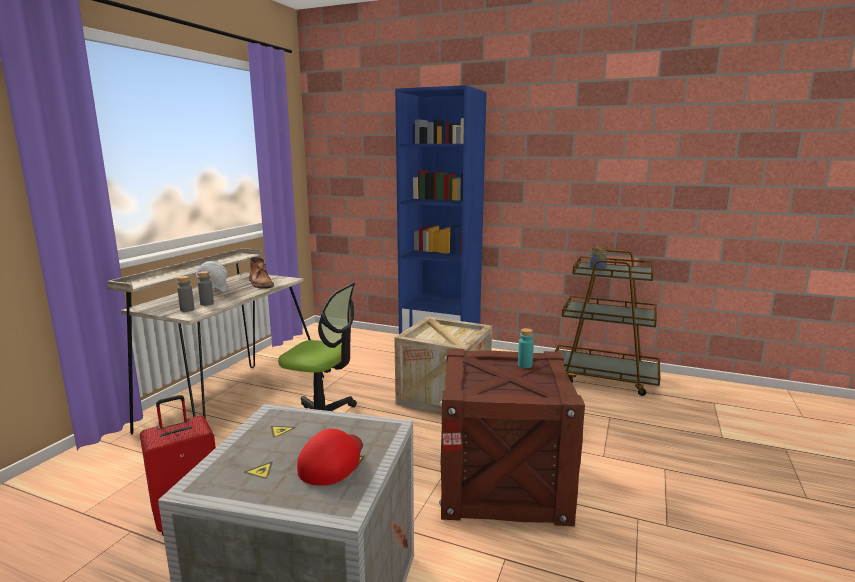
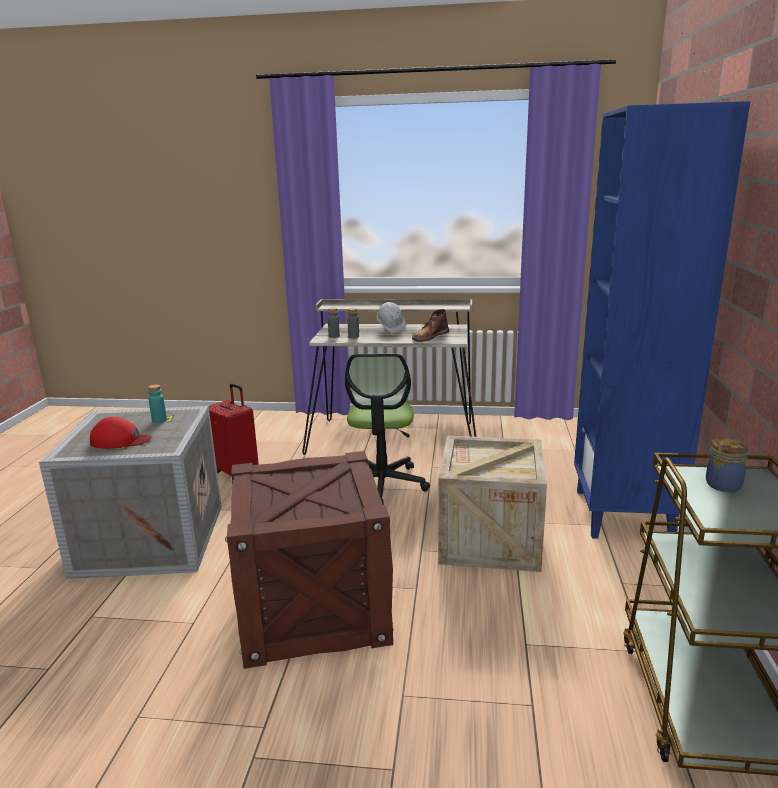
camera: 75 degrees right, 5 degrees up
(525, 365) = (338, 498): turquoise bottle -> turquoise bottle (159, 420)

